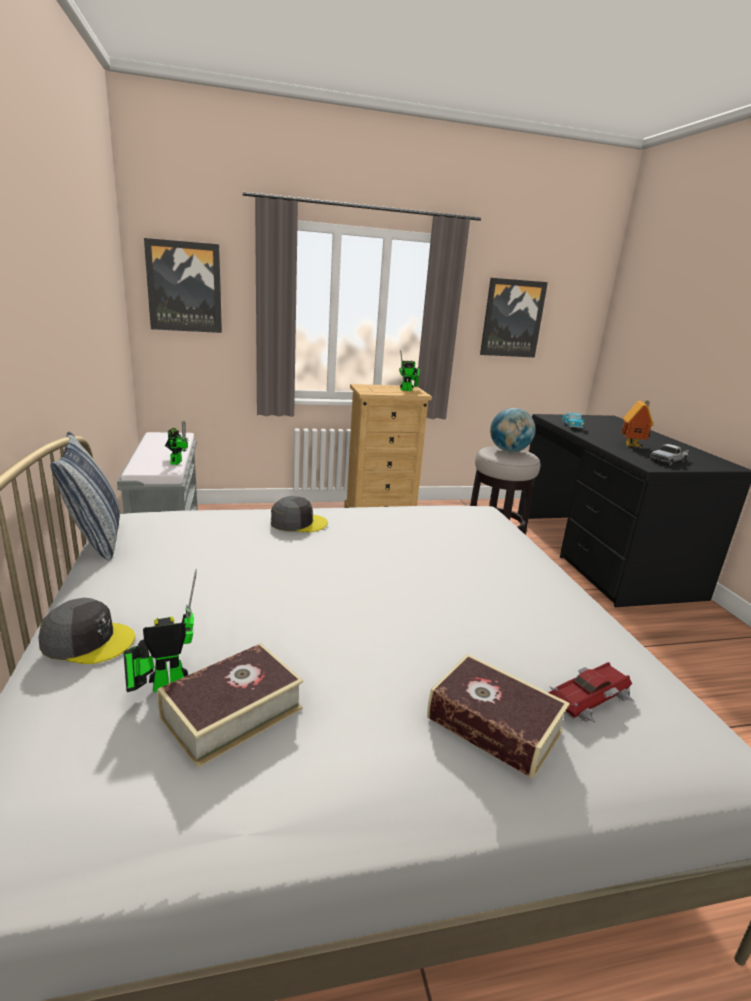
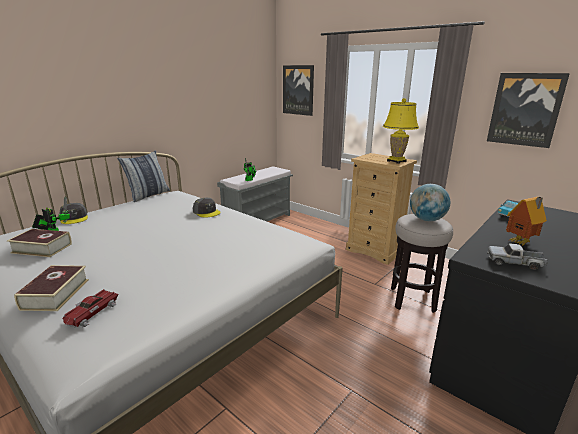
camera: 55 degrees right, 0 degrees up
(408, 390) = (396, 161): toy robot -> yellow table lamp
(589, 697) = (92, 313): toy car -> toy car turned 90 degrees clockwise

